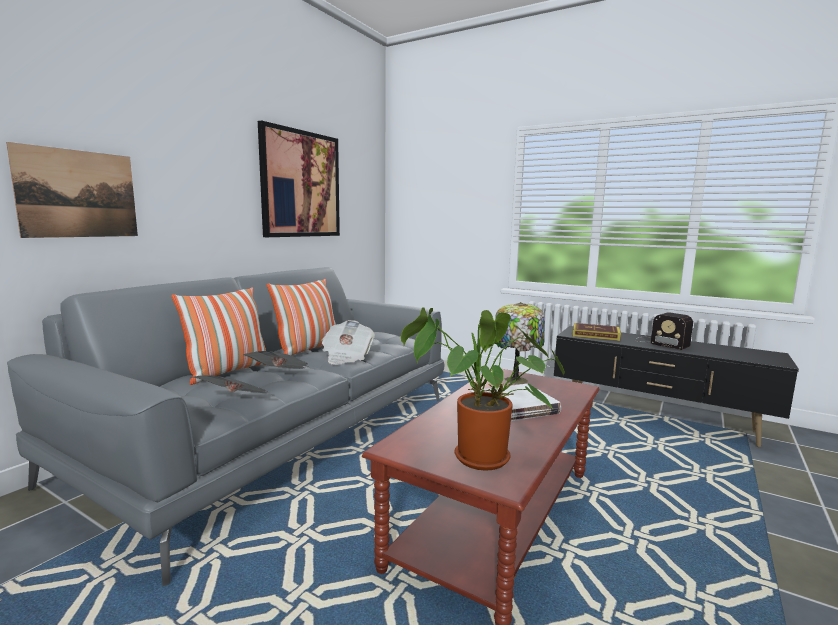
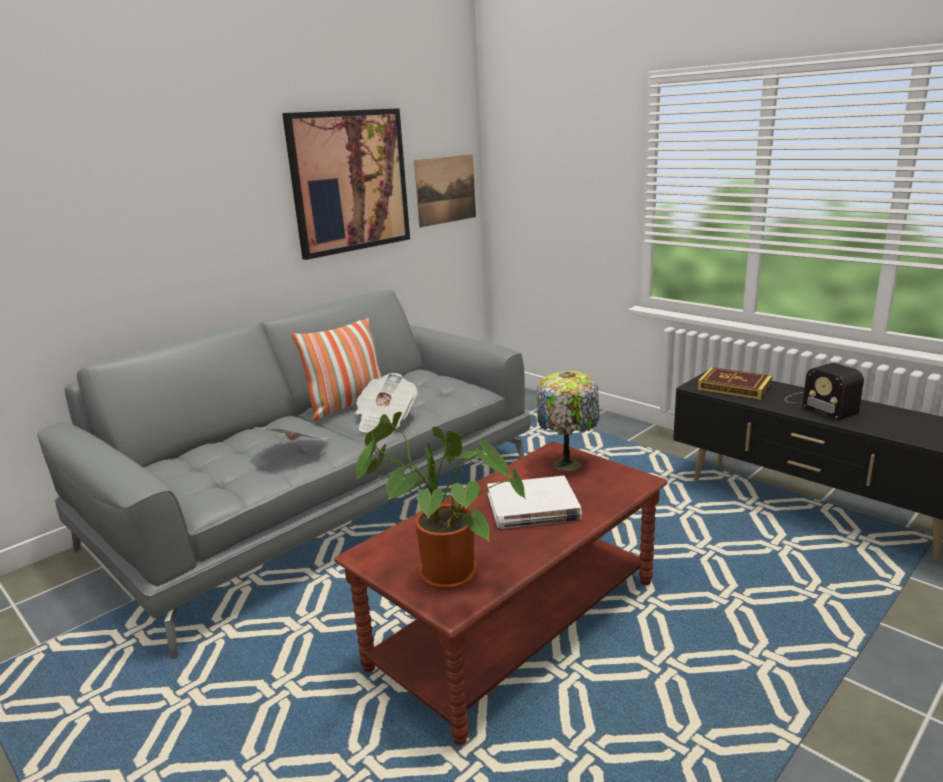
camera: 15 degrees right, 10 degrees up
(78, 194) = (83, 250): picture -> picture (446, 190)
(227, 372) = (248, 440): pillow -> none
(236, 404) = (239, 487): newspaper -> none

